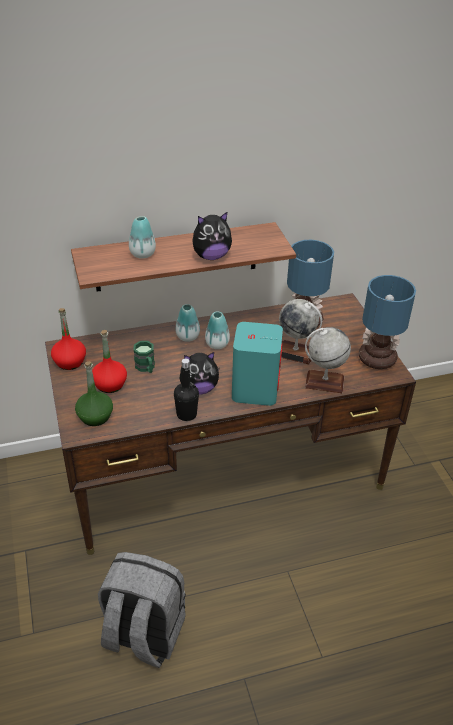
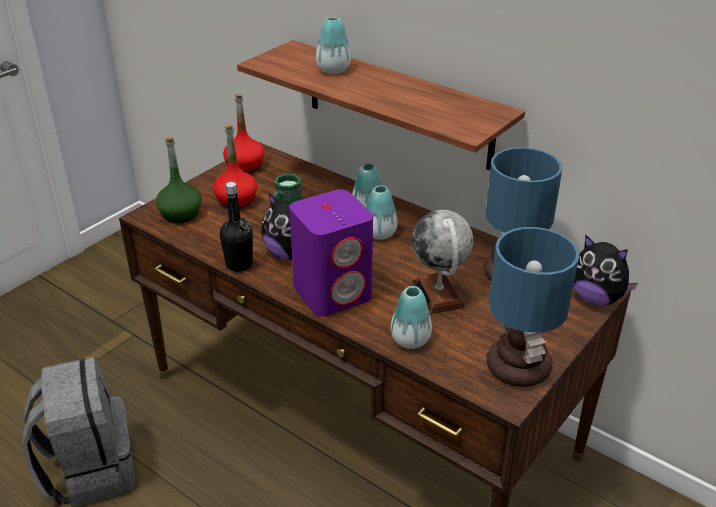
camera: 55 degrees right, 5 degrees down
(211, 256) = (386, 102): plush toy -> plush toy (596, 298)
(255, 389) = (333, 292): turquoise speaker -> purple speaker
(324, 382) = (410, 340): globe -> vase

